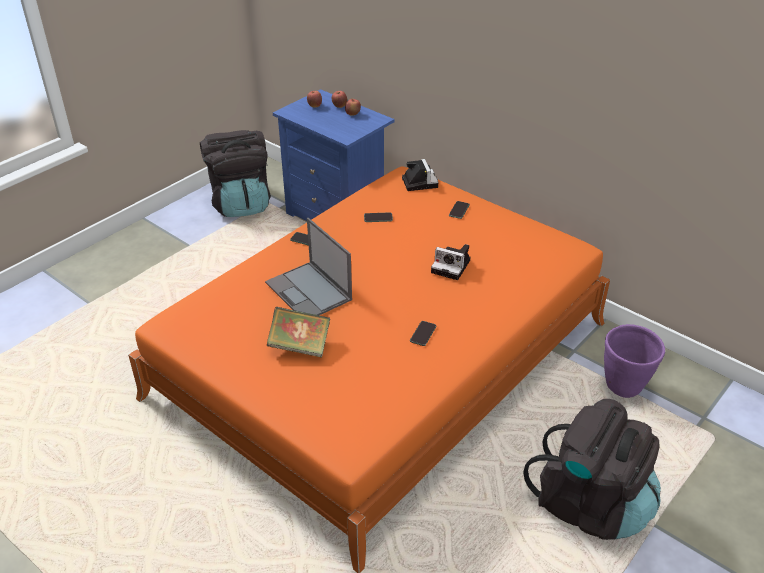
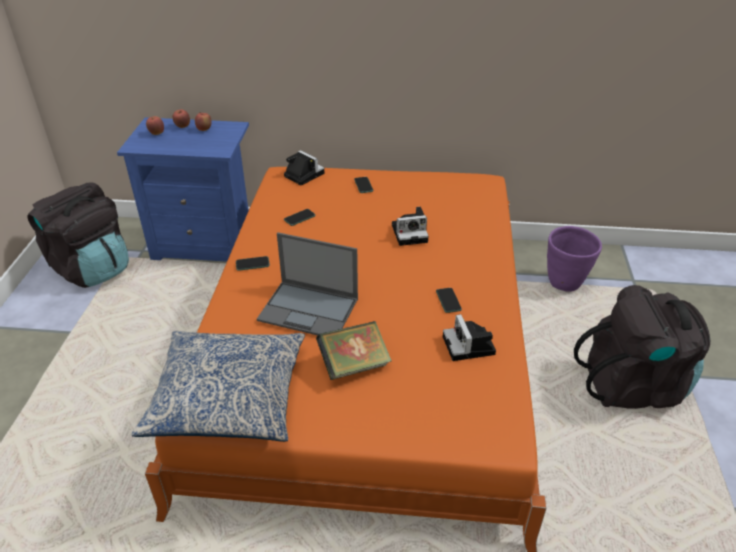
camera: 35 degrees left, 0 degrees up
(198, 325) = (227, 396): none -> pillow
(399, 375) = (470, 347): none -> camera

